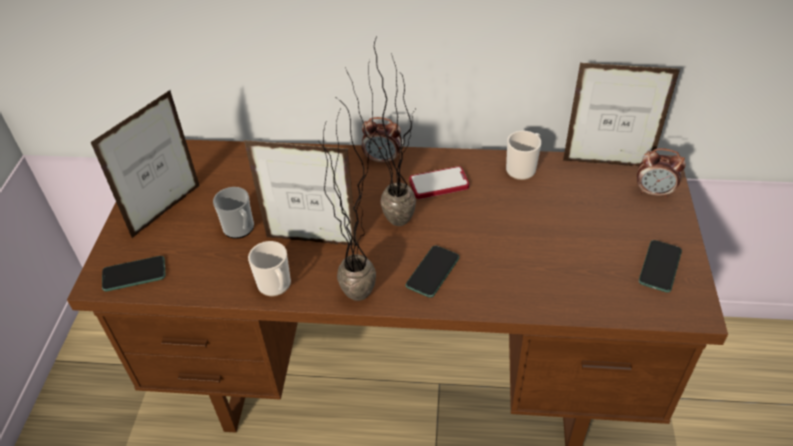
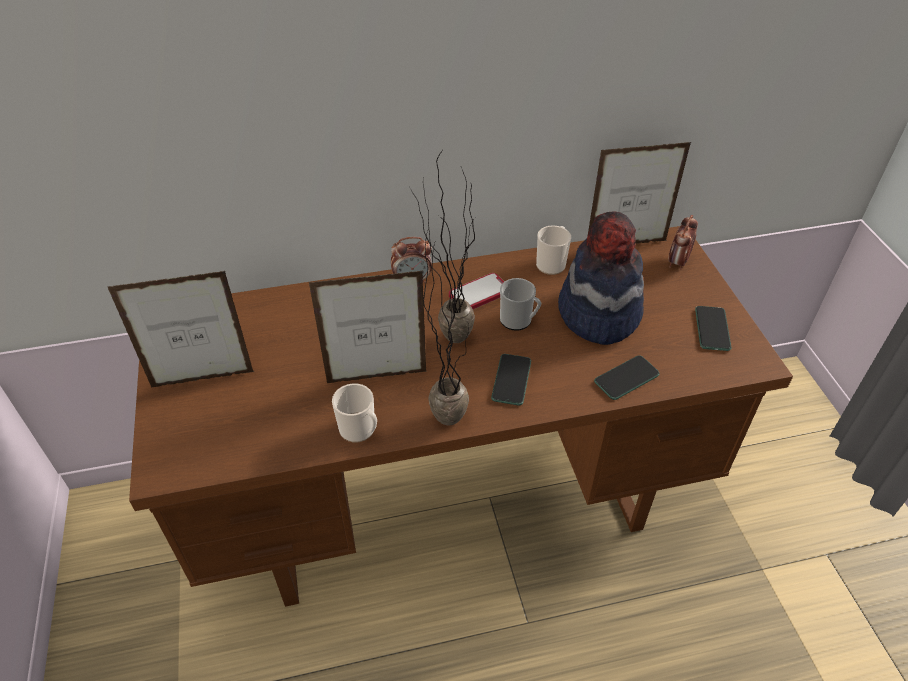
camera: 20 degrees left, 0 degrees up
(134, 274) = (197, 455): phone -> phone (626, 378)
(167, 211) = (203, 379): picture frame -> picture frame turned 60 degrees clockwise
(240, 229) = (295, 381): mug -> mug (519, 321)
(547, 226) = (598, 313): none -> hat
(653, 192) = (677, 262): alarm clock -> alarm clock turned 120 degrees clockwise

